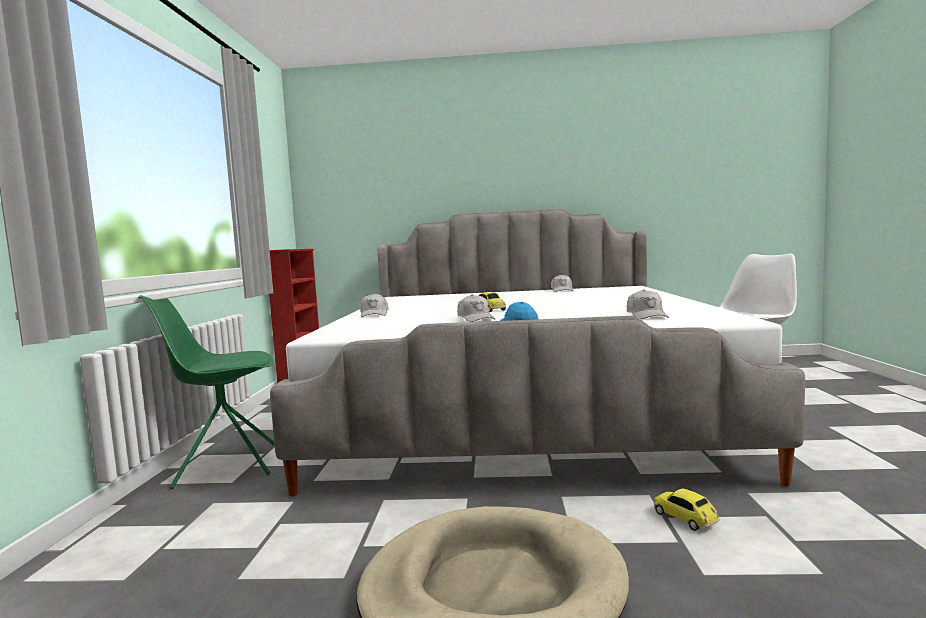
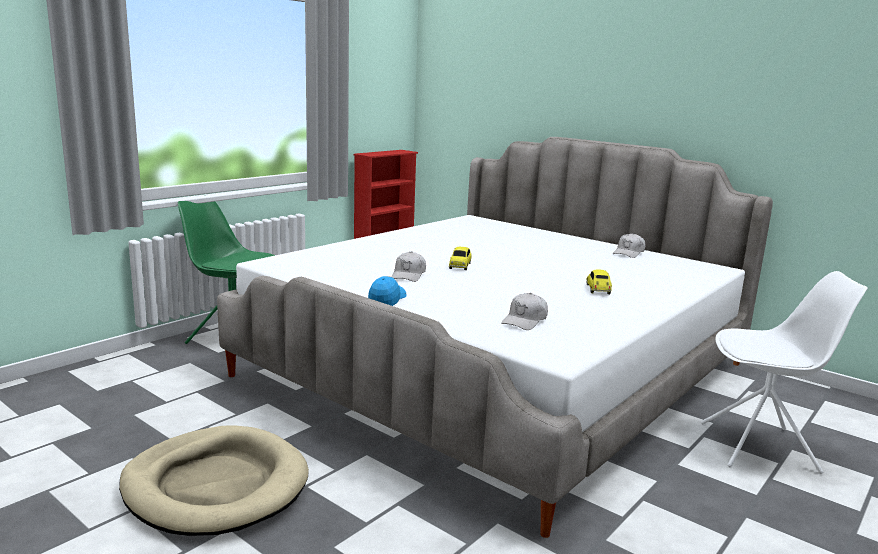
camera: 35 degrees right, 10 degrees up
(374, 314) = (375, 243): white cap -> none
(685, 519) = (406, 512): toy car -> toy car (598, 290)

